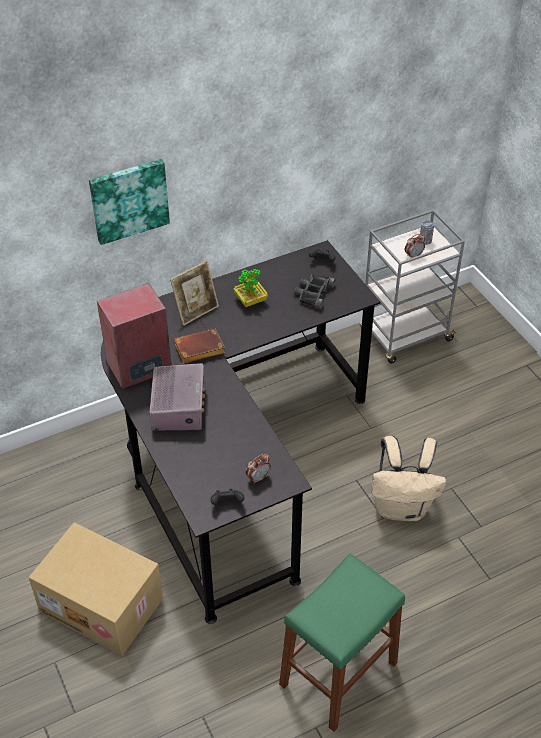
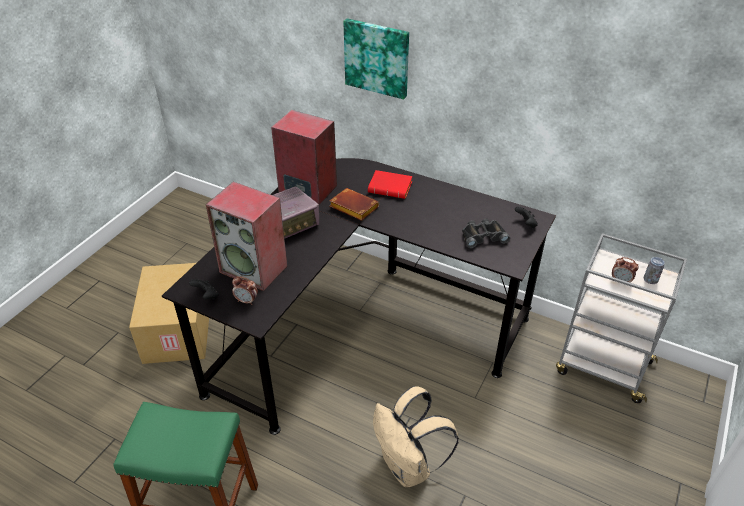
camera: 55 degrees right, 5 degrees down
(196, 311) = (391, 188): picture frame -> red book
(220, 454) = (255, 269): none -> speaker
(250, 300) = (434, 207): potted plant -> none

